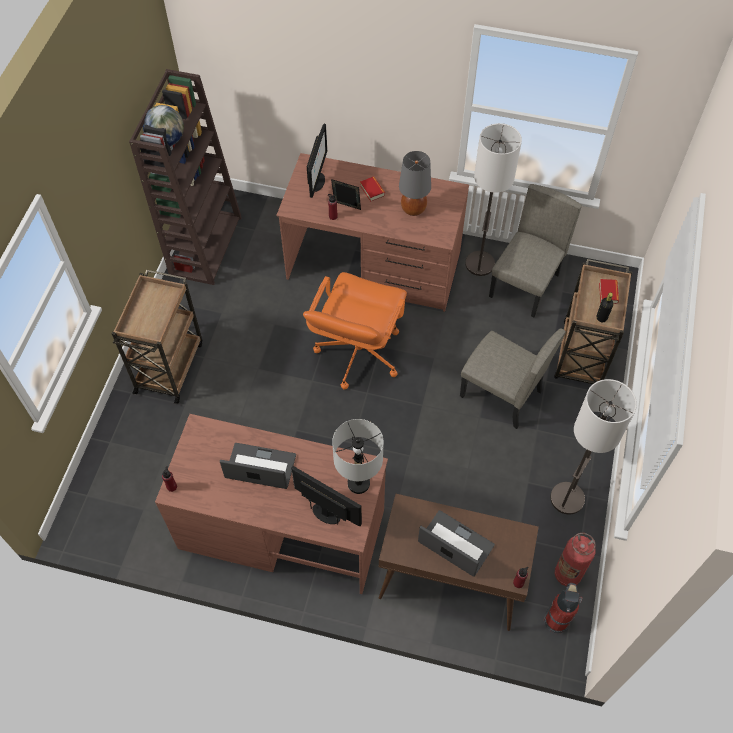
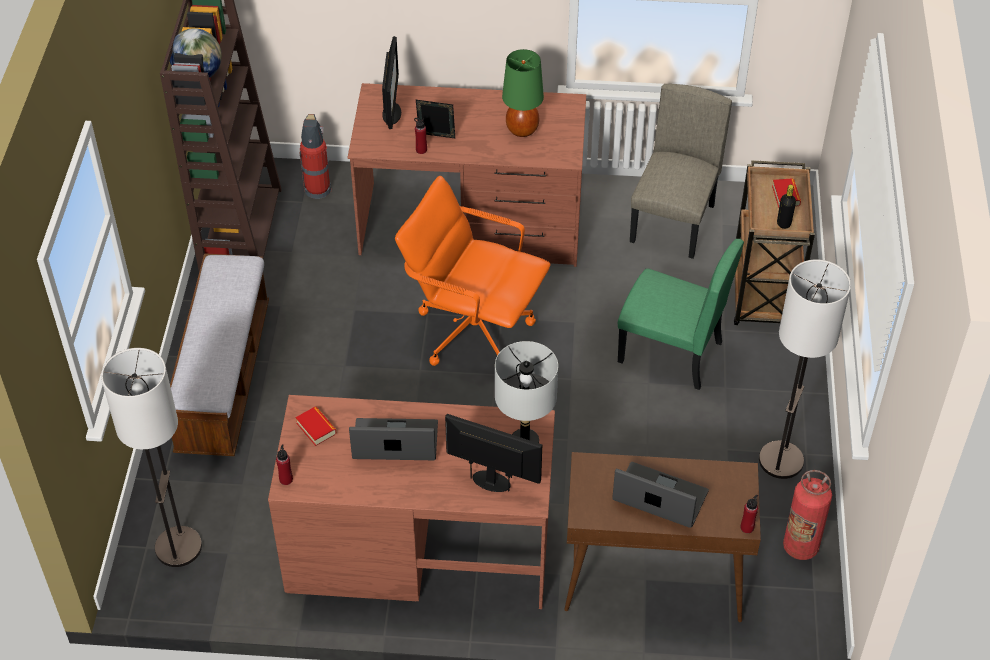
camera: 10 degrees left, 10 degrees down
(169, 366) = (224, 378): brown cart -> bench
(357, 353) = (473, 330): orange office chair -> orange office chair turned 105 degrees clockwise
(372, 191) = (465, 115): book -> book (316, 428)
(413, 209) = (522, 130): grey table lamp -> green table lamp
(479, 264) = (609, 205): floor lamp -> floor lamp (178, 547)
(500, 394) = (670, 352): beige chair -> green chair
(556, 619) = (798, 600): fire extinguisher -> fire extinguisher (318, 188)

